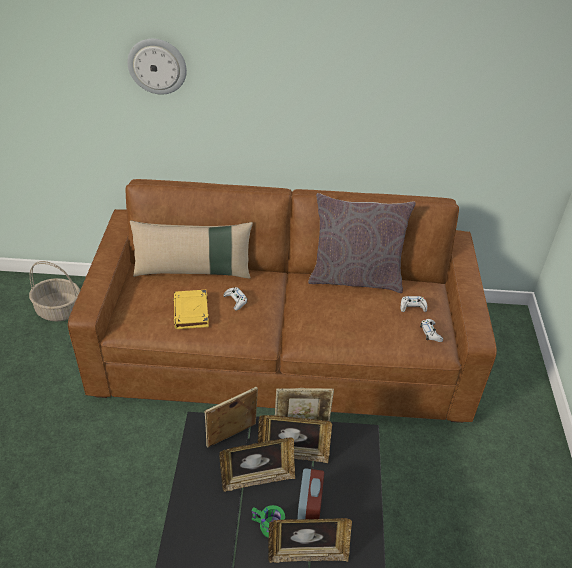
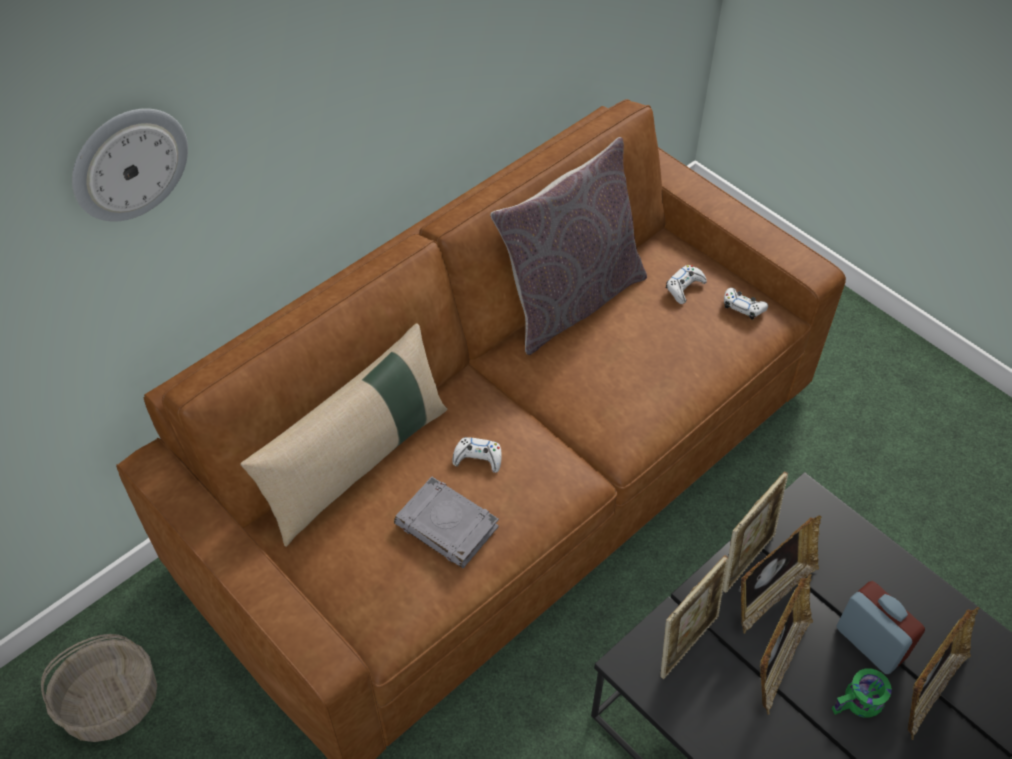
camera: 45 degrees left, 10 degrees up
(191, 312) = (448, 526): yellow book -> grey book
(232, 437) = (686, 642): picture frame -> picture frame turned 150 degrees counterclockwise

